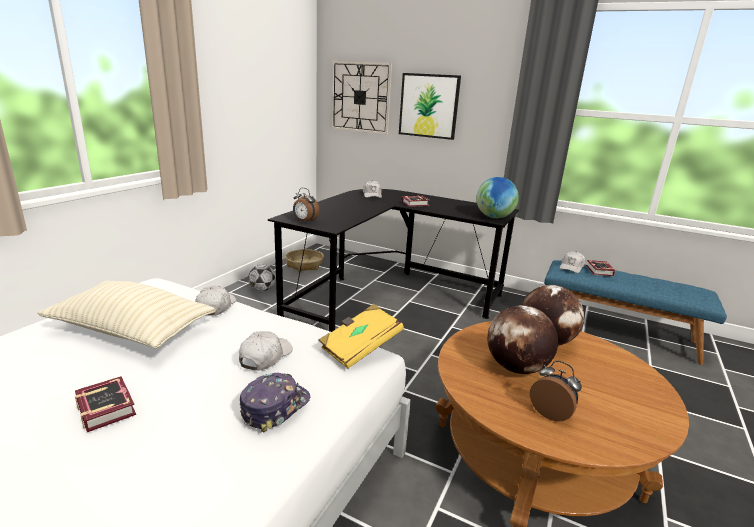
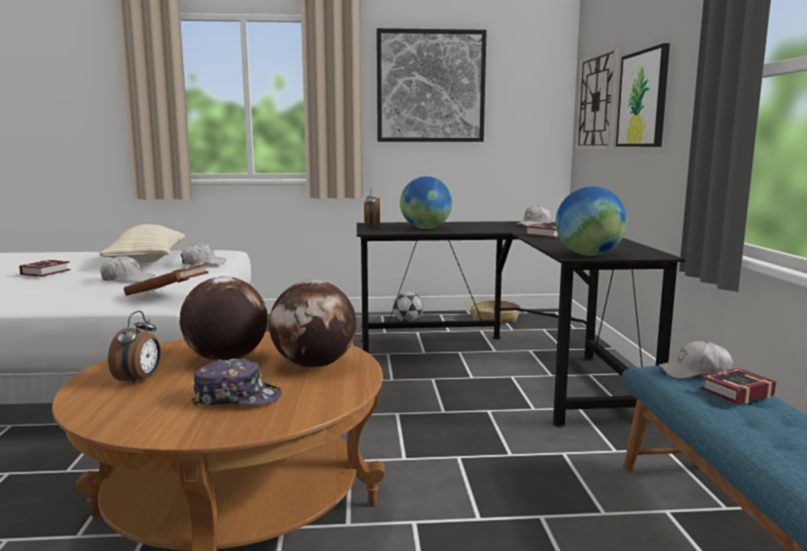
camera: 60 degrees right, 10 degrees down
(240, 75) = (430, 86): none -> picture
(275, 407) = (60, 292): cap -> cap (237, 397)
(341, 214) = (425, 228): none -> globe
(359, 348) = (168, 294): yellow book -> brown book

